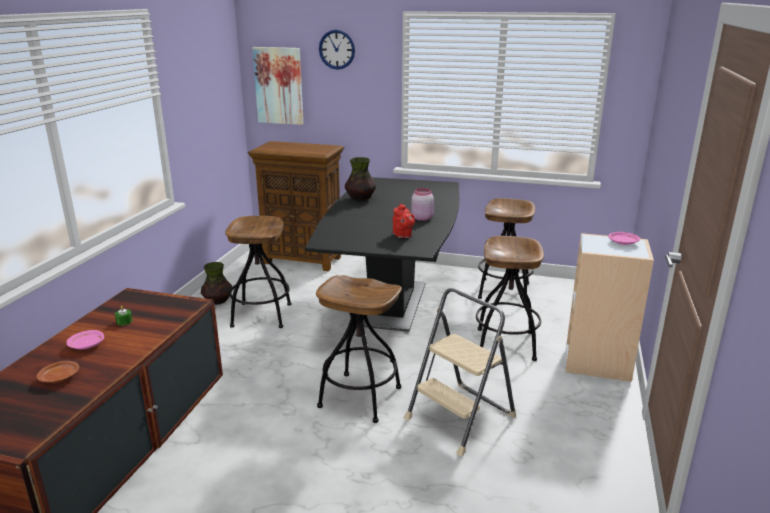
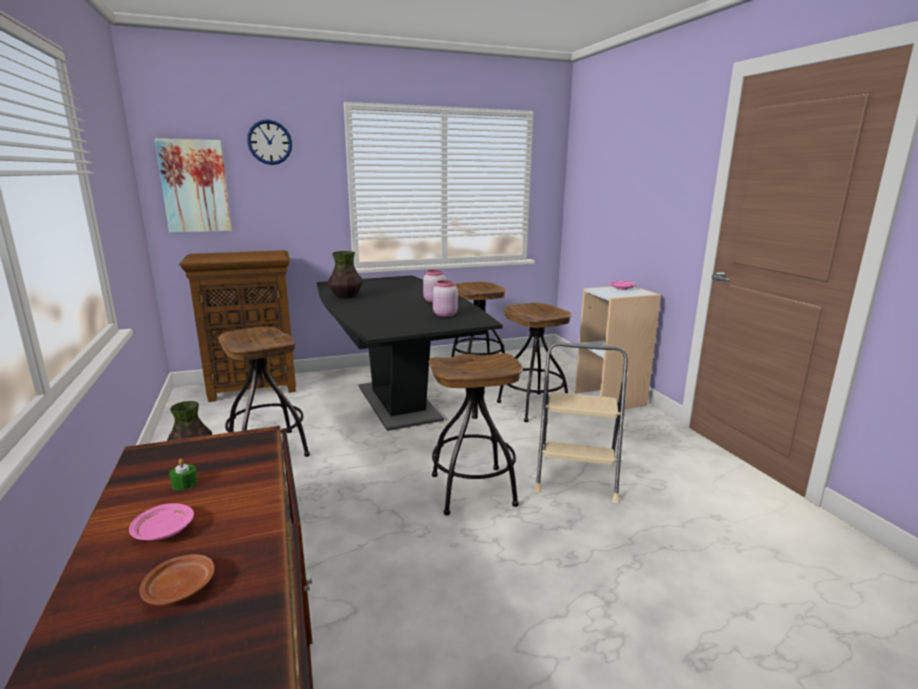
camera: 35 degrees left, 5 degrees down
(402, 235) = (444, 314): red teapot -> pink jar

